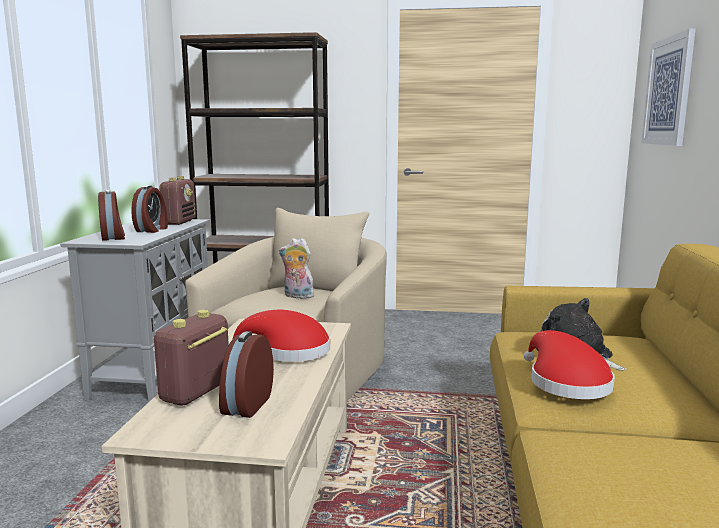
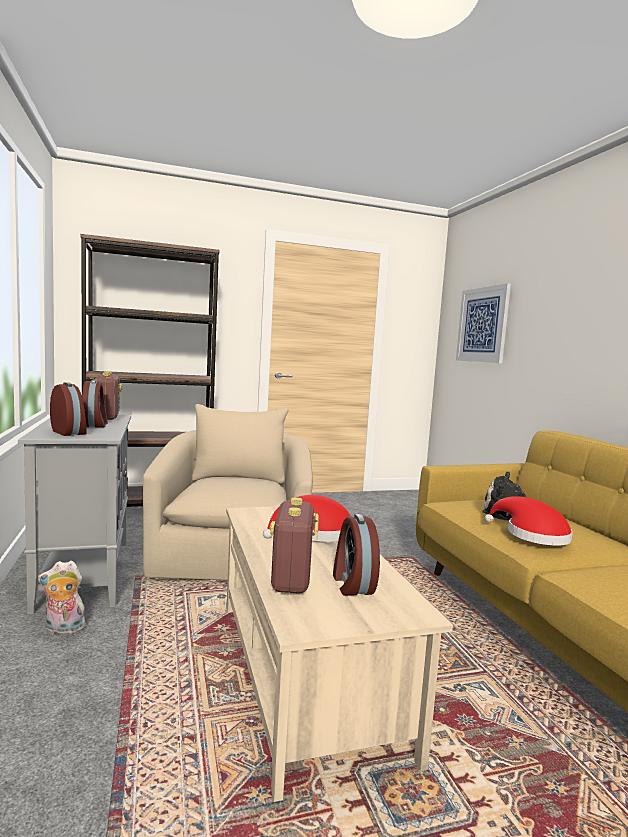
camera: 25 degrees left, 5 degrees down
(297, 296) = (244, 485): plush toy -> plush toy (63, 630)

